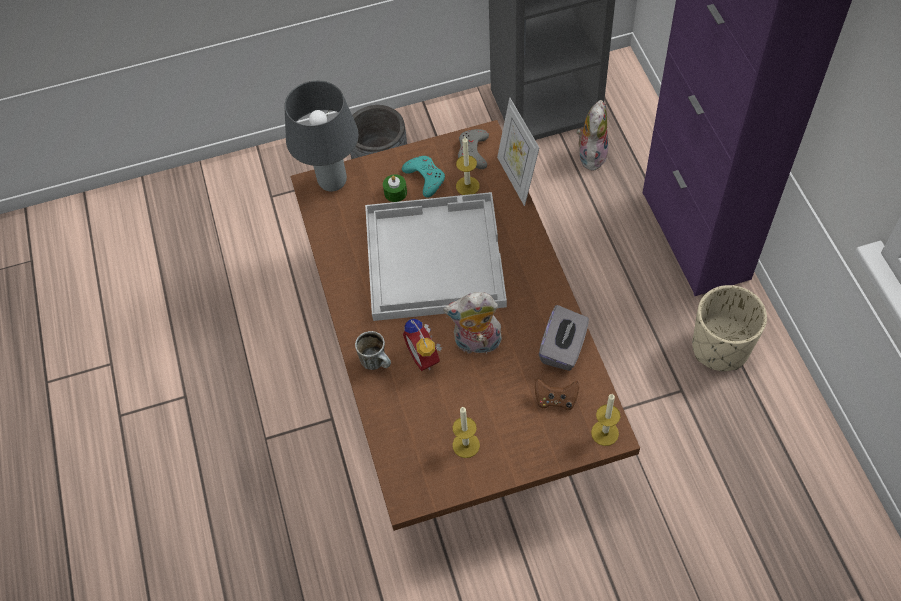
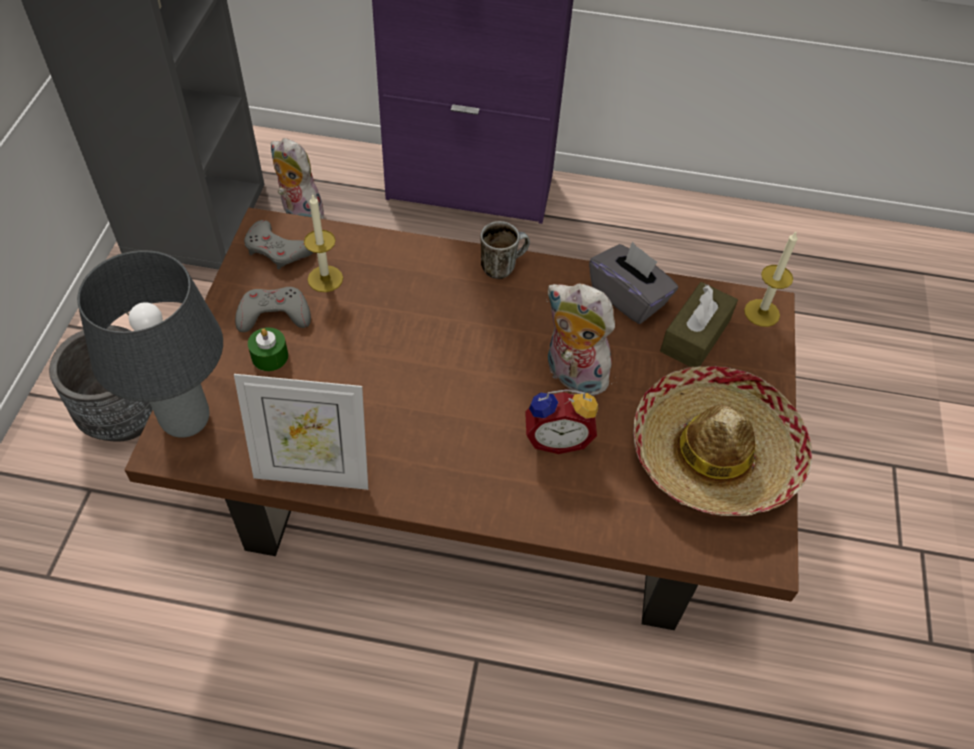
camera: 70 degrees left, 5 degrees down
(377, 362) = (533, 497): mug -> mug (502, 266)
(425, 178) = (274, 314): turquoise game controller -> grey game controller
(433, 257) = (407, 362): white tray -> none
(466, 445) = (714, 453): candle -> hat
(476, 344) = (572, 376): plush toy -> plush toy turned 105 degrees clockwise
(517, 179) = (355, 229): picture frame -> picture frame (313, 473)
(555, 400) = (695, 336): brown game controller -> brown tissue box
(720, 347) = (614, 235): beige planter -> none

